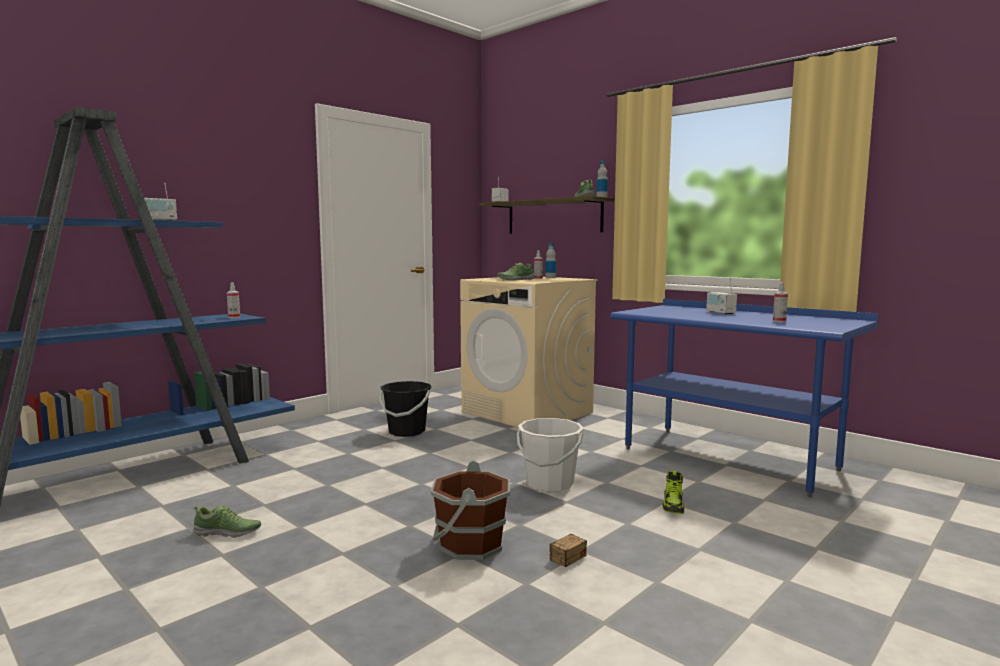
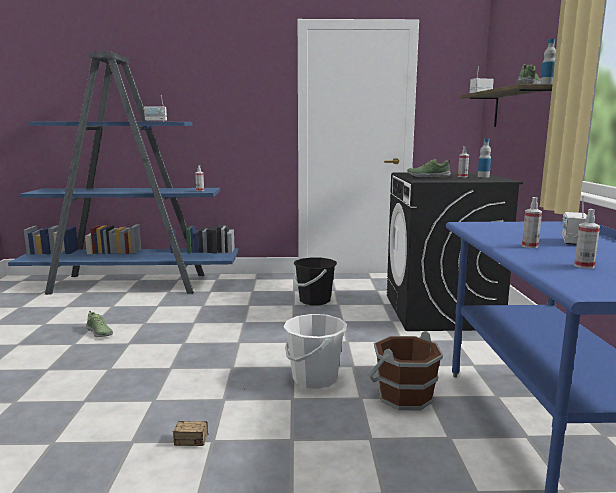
camera: 45 degrees right, 5 degrees up
(470, 544) = (168, 397): brown bucket -> brown bucket (404, 396)
(528, 412) = (441, 312): beige washing machine -> black washing machine
(673, 505) = (366, 446): shoe -> none
(717, 317) = (529, 246): none -> spray bottle

